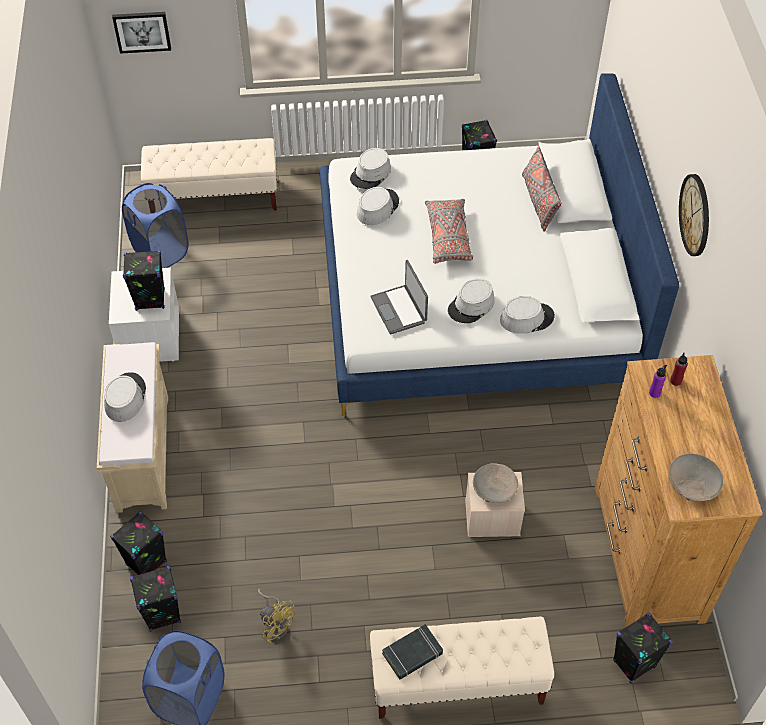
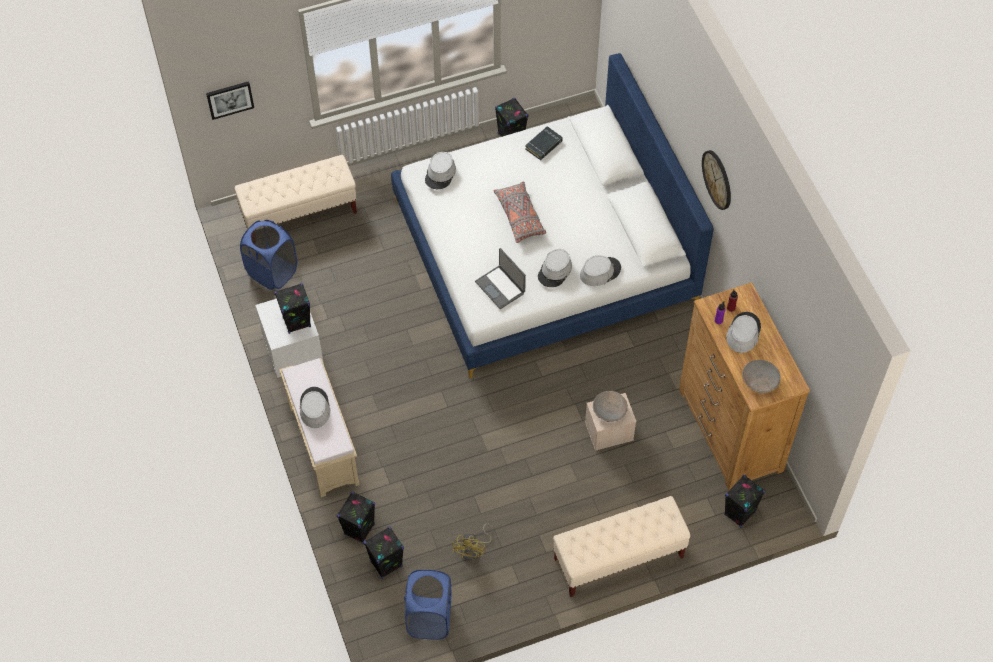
camera: 15 degrees left, 5 degrees up
(276, 623) = (473, 549): yellow fan -> yellow fan turned 75 degrees clockwise
(377, 207) = (455, 203): grey hat -> grey hat (743, 333)
(412, 654) = (588, 544): black book -> black book (544, 145)
(539, 201) = (582, 169): grey pillow -> none

